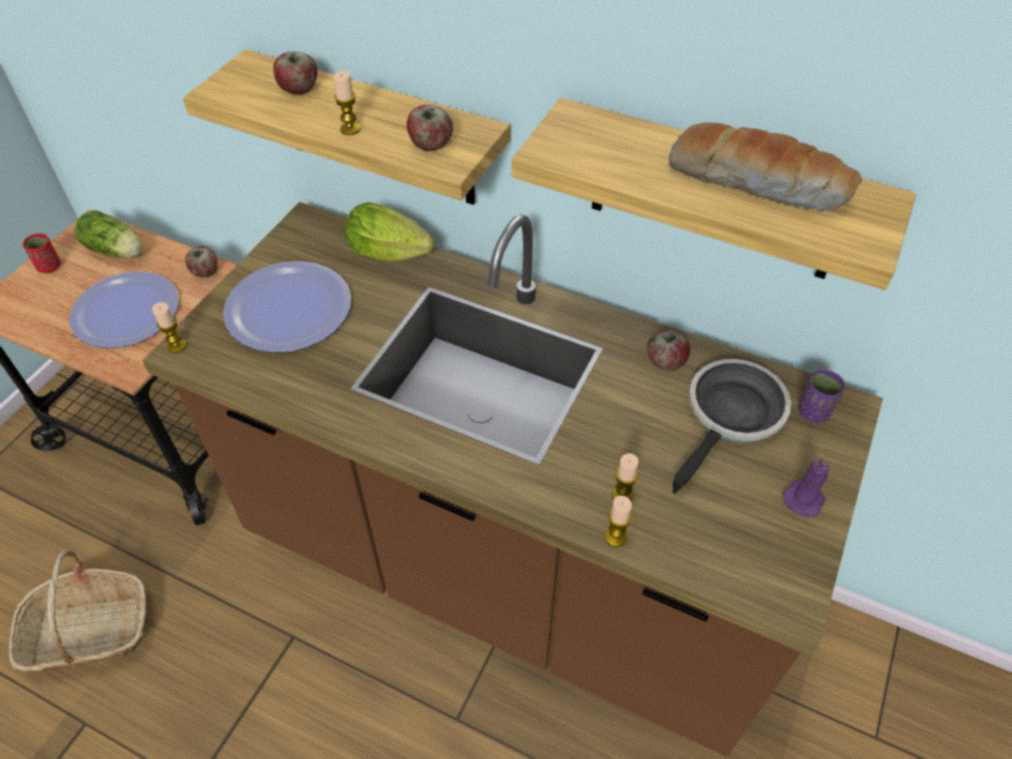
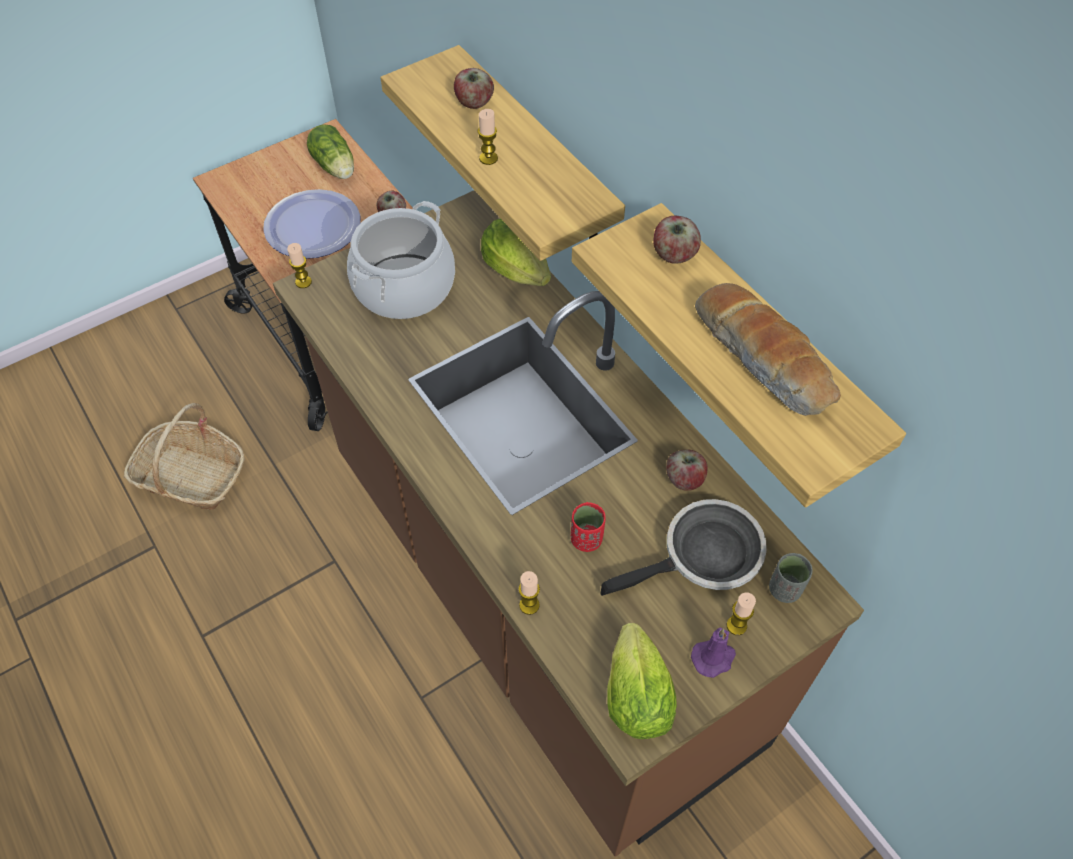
camera: 30 degrees right, 5 degrees up
(50, 267) = (278, 161): red cup -> red cup (586, 539)
(289, 309) = (404, 287): plate -> cooking pot
(430, 145) = (542, 200): apple -> apple (673, 255)
(622, 495) = (559, 575): candle -> candle (736, 625)
(764, 562) = (635, 690): none -> lettuce
(813, 412) = (784, 589): purple cup -> grey cup

